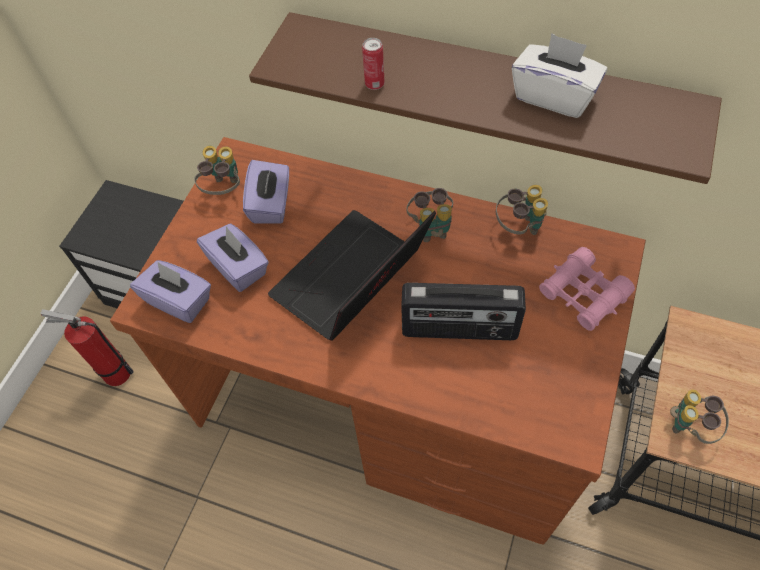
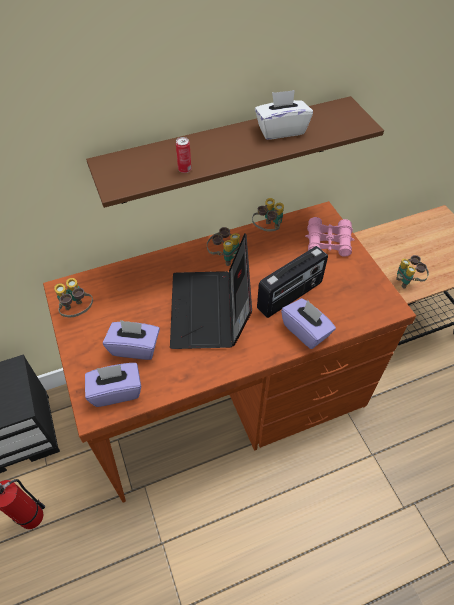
camera: 45 degrees left, 5 degrees down
(271, 204) = (118, 301): purple tissue box -> purple tissue box (306, 331)

